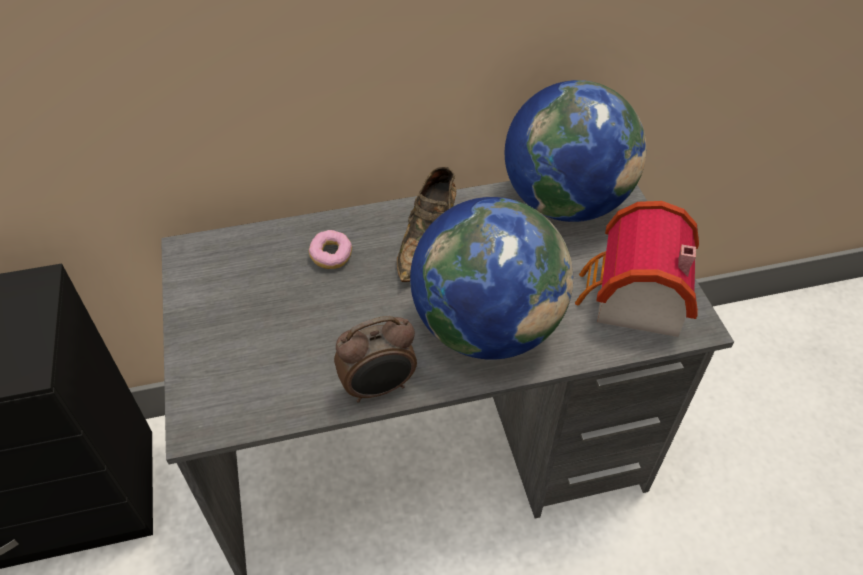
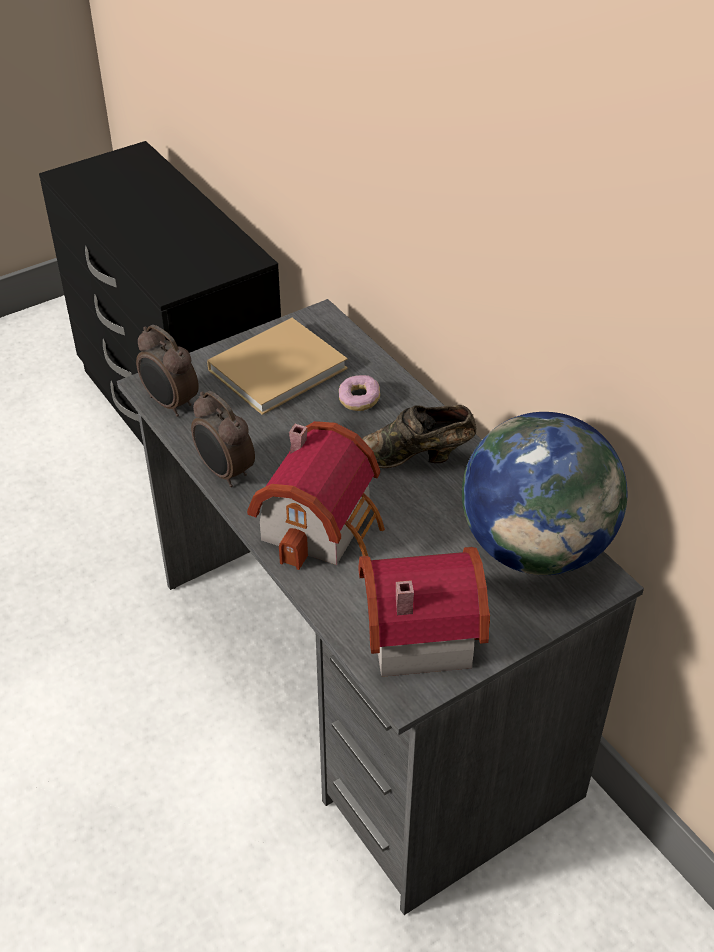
camera: 70 degrees right, 5 degrees down
(243, 413) = (170, 404): none -> alarm clock
(245, 302) = (281, 367): none -> beige book
(486, 327) = (324, 524): globe -> toy house

